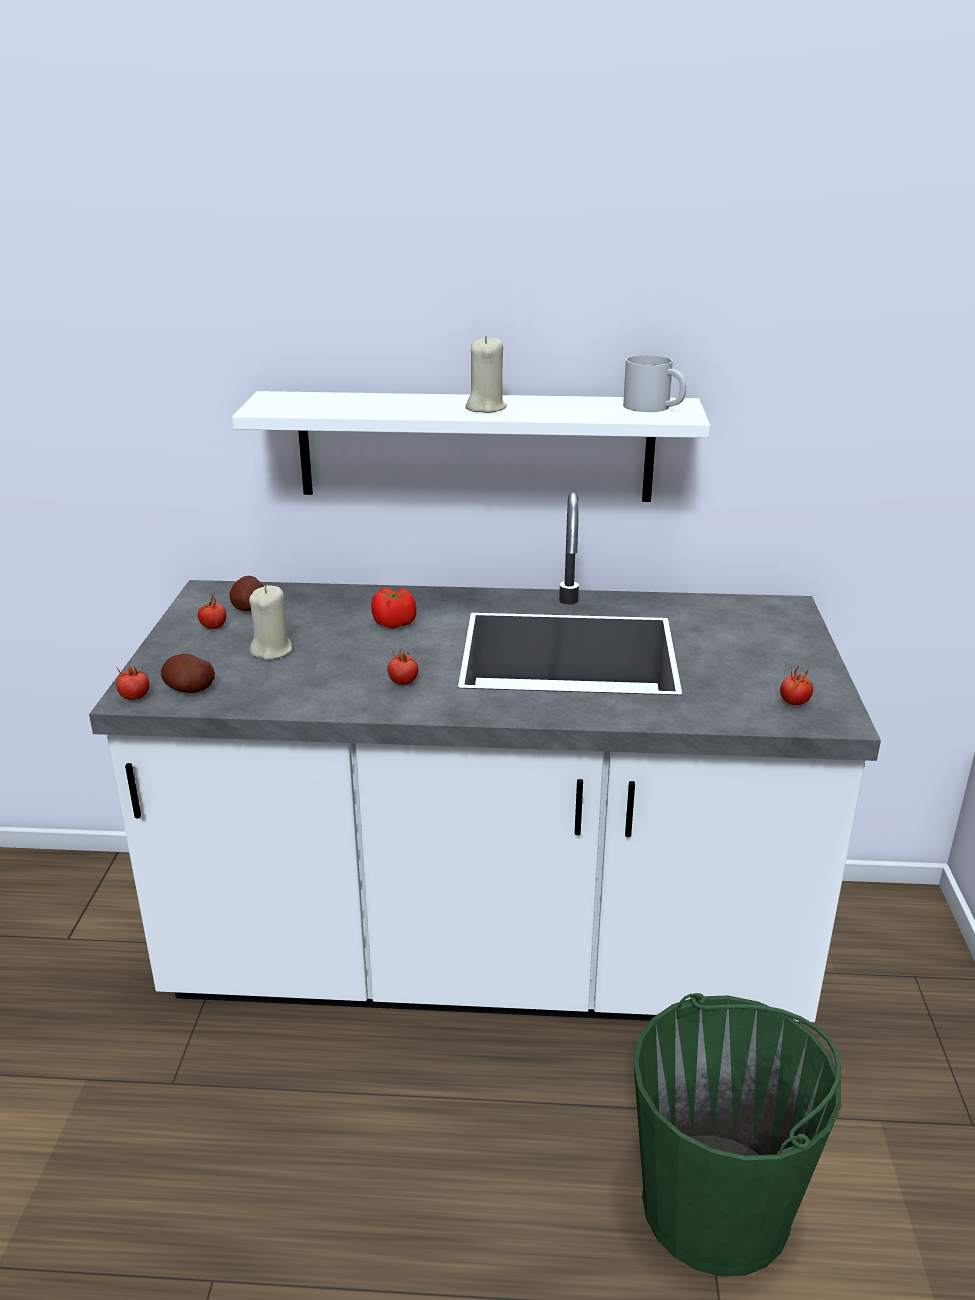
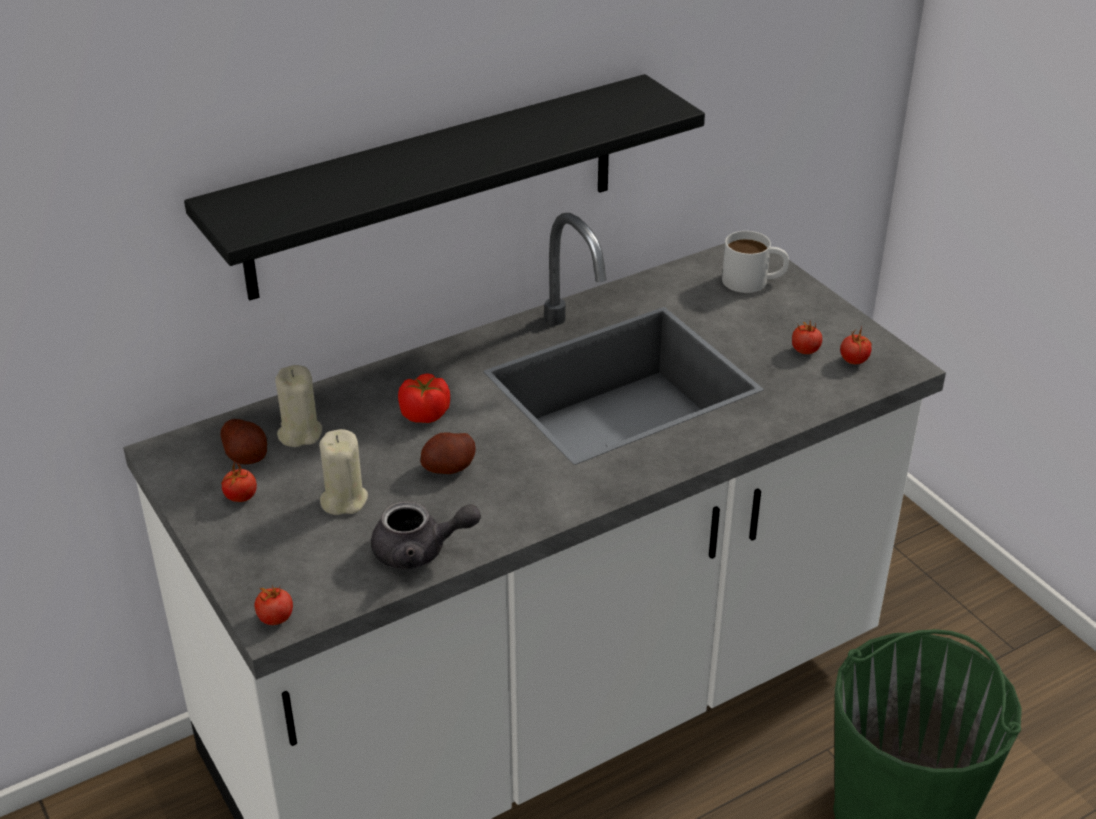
camera: 35 degrees left, 10 degrees up
(189, 689) = (320, 583): potato -> potato (449, 468)
(276, 696) = (420, 551): none -> grey teapot
(403, 682) = (518, 480): tomato -> tomato (805, 350)
(475, 446) = (434, 187): white shelf -> black shelf
(486, 408) = (476, 152): beige candle -> beige candle (299, 433)
(654, 407) = (628, 102): white mug -> white mug (754, 281)

